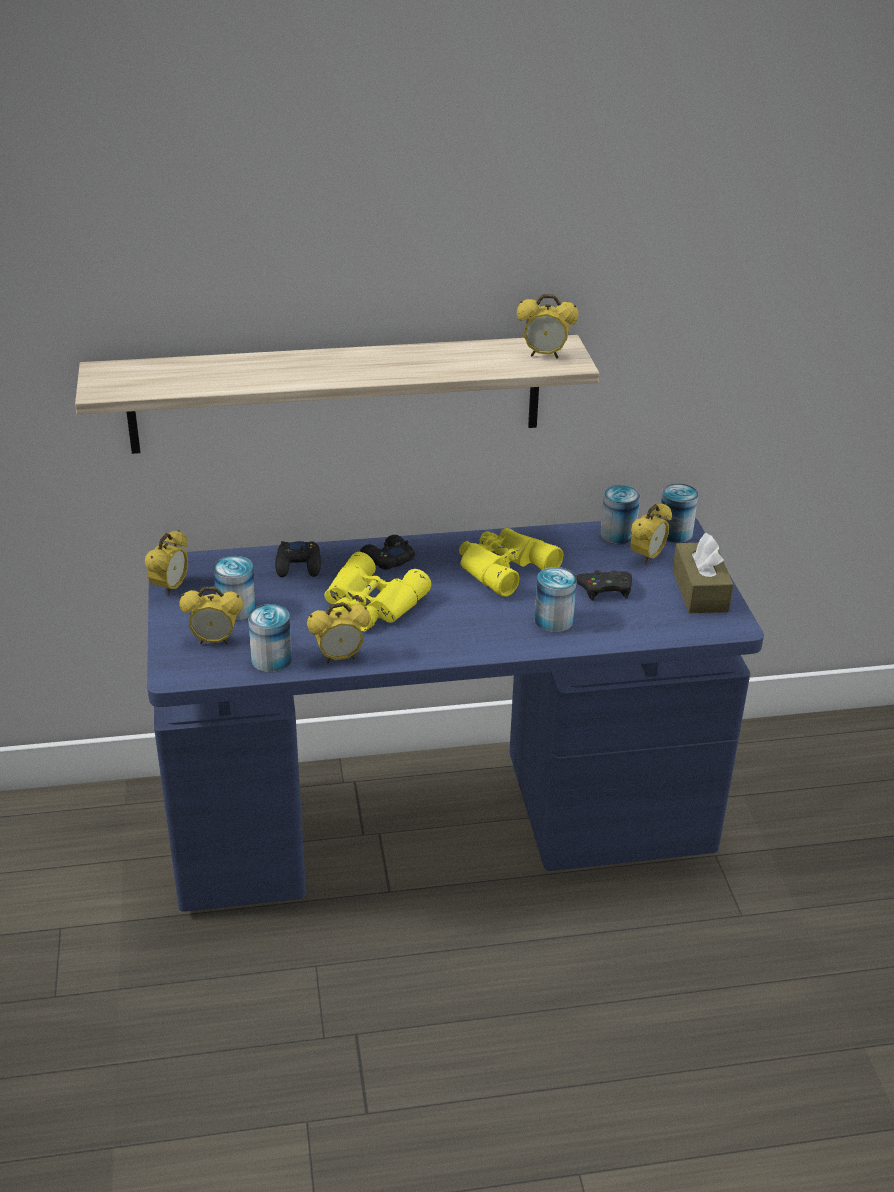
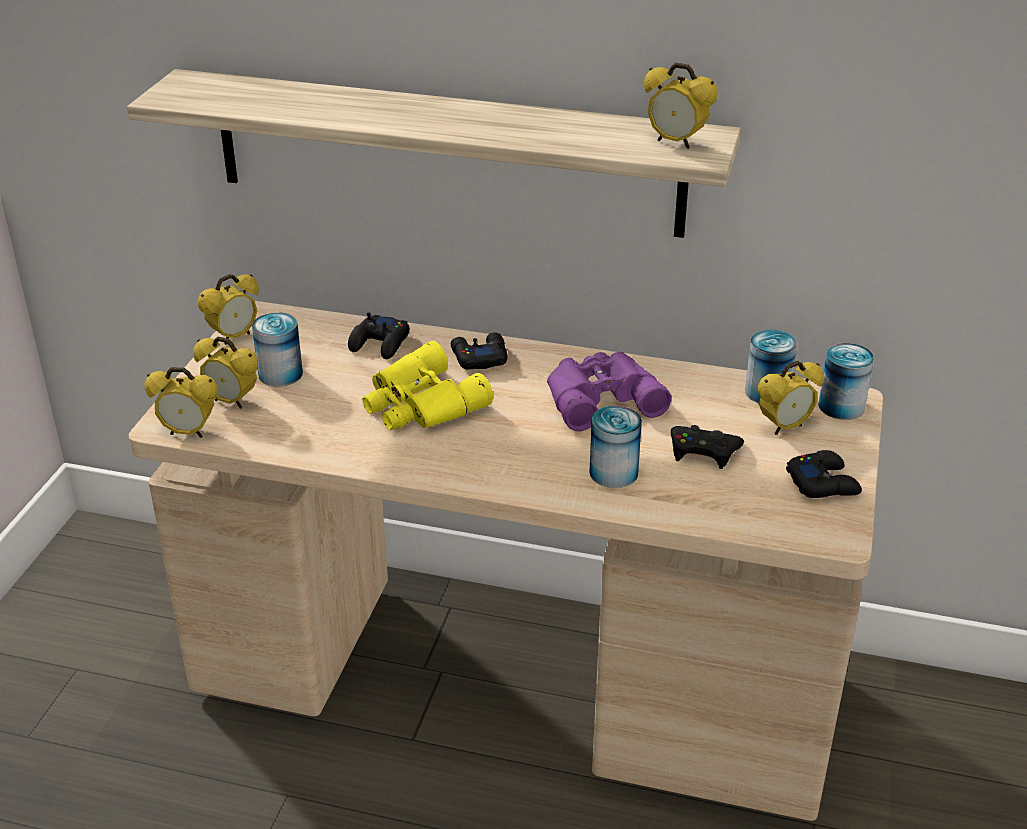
camera: 25 degrees right, 0 degrees up
(271, 659) = (271, 436): can -> none
(340, 658) = (342, 453): alarm clock -> alarm clock (188, 433)
(442, 824) = (514, 683): blue desk -> beige desk
(501, 567) = (599, 397): yellow binoculars -> purple binoculars
(700, 591) = (823, 483): brown tissue box -> black game controller

